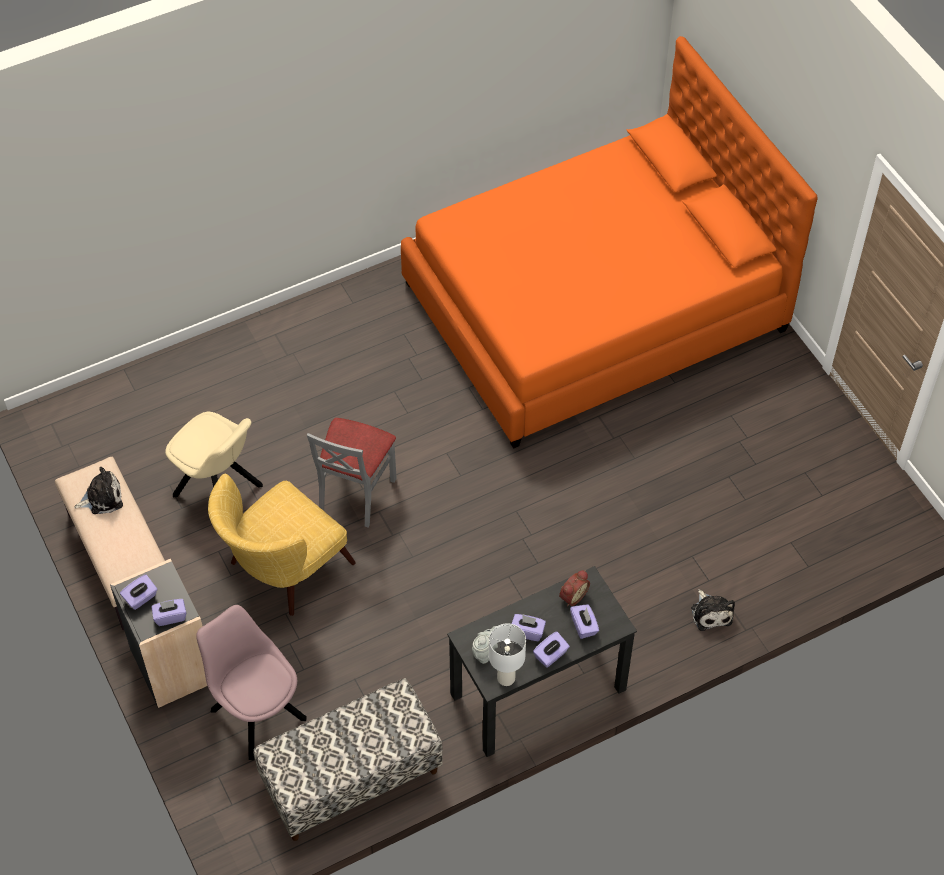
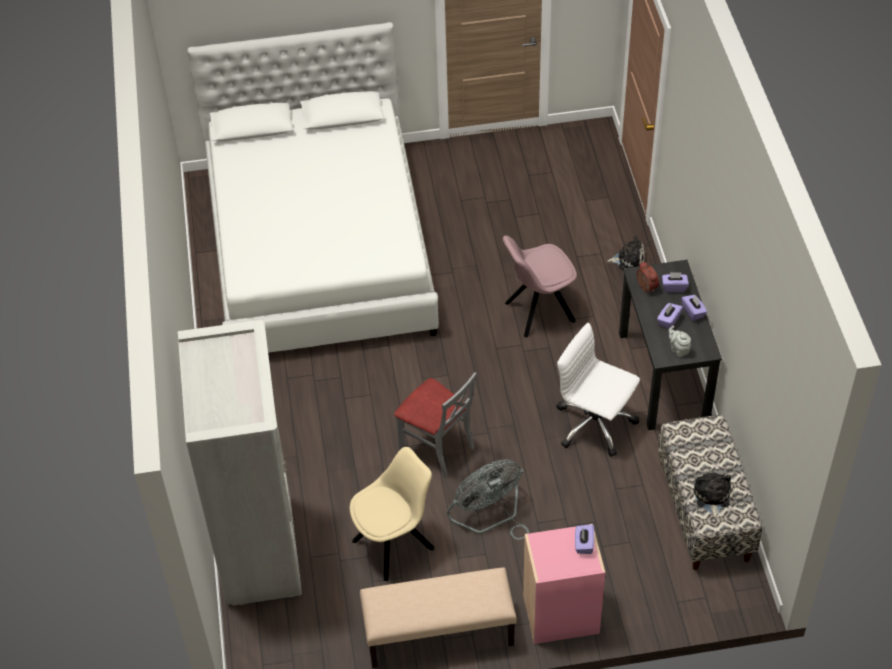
camera: 70 degrees left, 5 degrees down
(102, 498) = (408, 601): plush toy -> plush toy (711, 497)
(141, 598) = (558, 562): purple tissue box -> none
(171, 664) = (560, 615): black bookcase -> pink bookcase
(181, 380) = (260, 550): none -> white wardrobe
(257, 714) = (627, 562): pink chair -> pink chair (539, 312)
(281, 570) = (494, 516): yellow armchair -> grey fan
(439, 636) = (594, 424): none -> white office chair
(506, 678) = (705, 342): white table lamp -> none
(594, 306) = (320, 250): orange bed -> white bed

